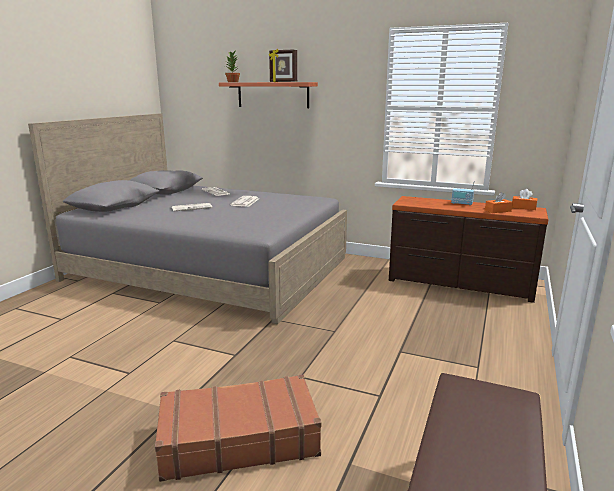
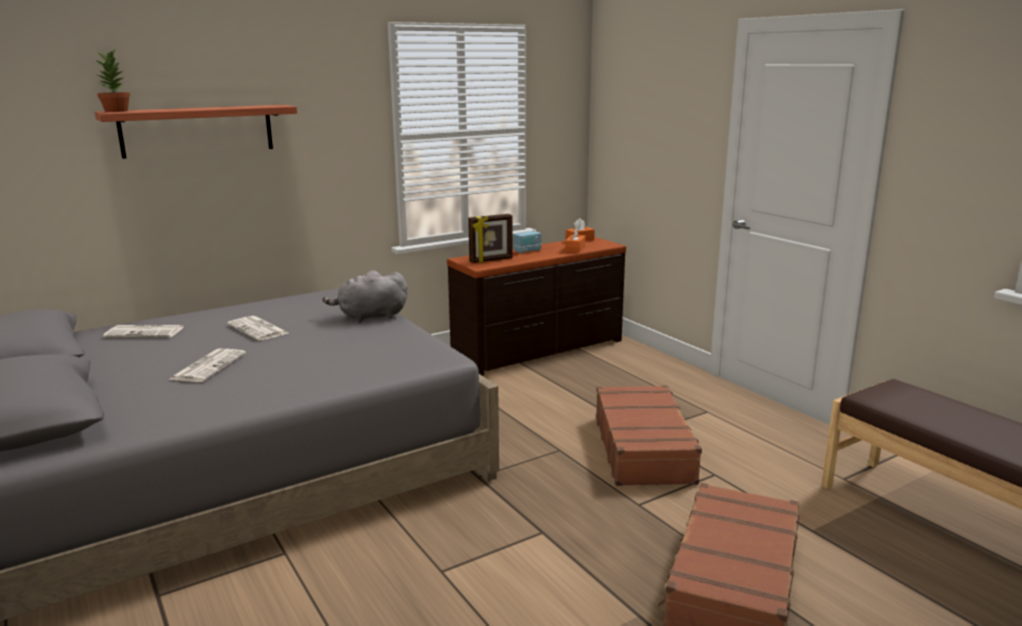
camera: 55 degrees left, 0 degrees up
(283, 82) = (229, 107): picture frame -> picture frame (491, 260)
(294, 211) = (370, 316): none -> grey plush toy
(378, 358) = (644, 448): none -> brown suitcase

